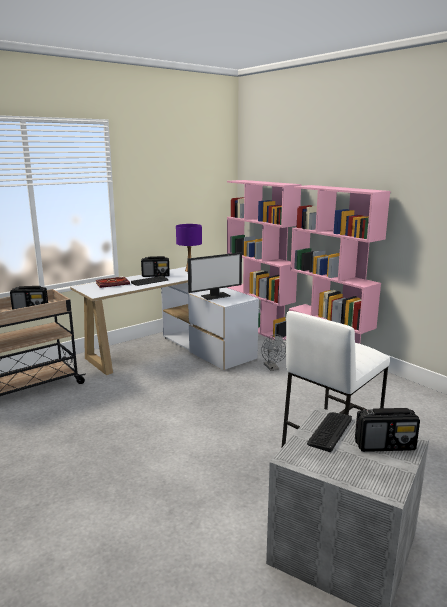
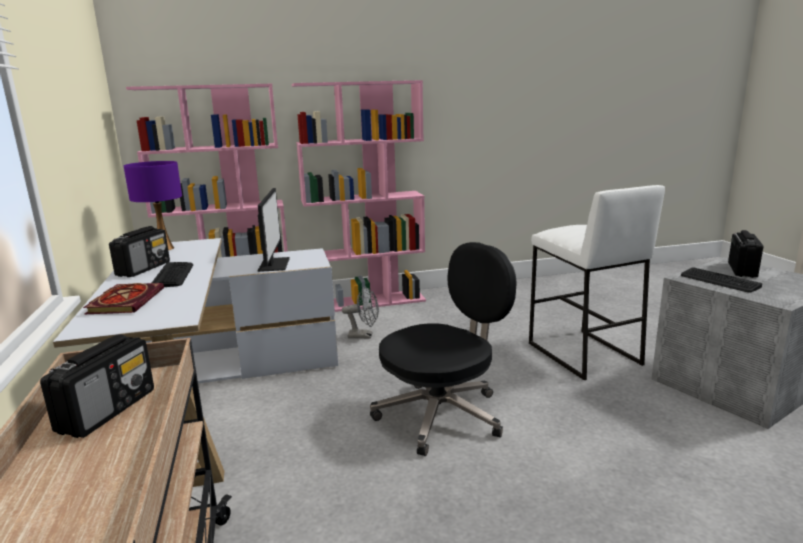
camera: 65 degrees left, 0 degrees up
(192, 413) = (442, 415): none -> black office chair

